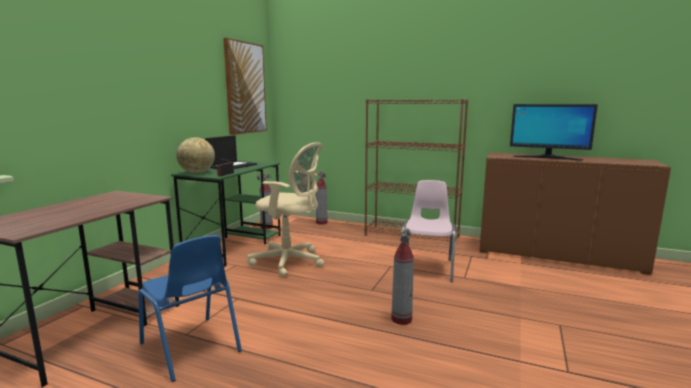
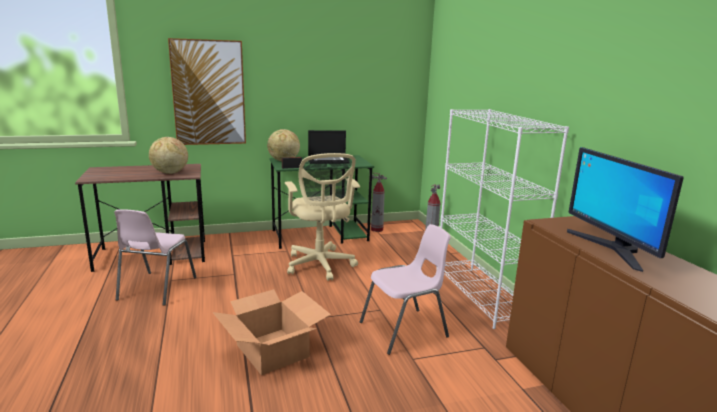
camera: 50 degrees right, 5 degrees up
(119, 202) = (170, 173): none -> globe
(191, 348) = (156, 289): blue chair -> pink chair
(245, 88) = (381, 82): picture -> picture (208, 93)
(401, 319) = (273, 350): fire extinguisher -> cardboard box
(412, 235) = (482, 295): brown bookcase -> white bookcase

